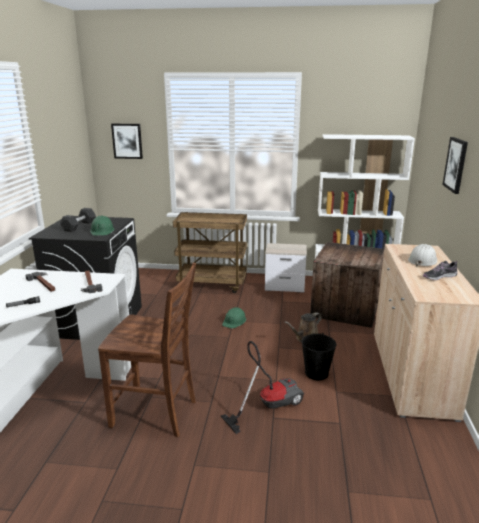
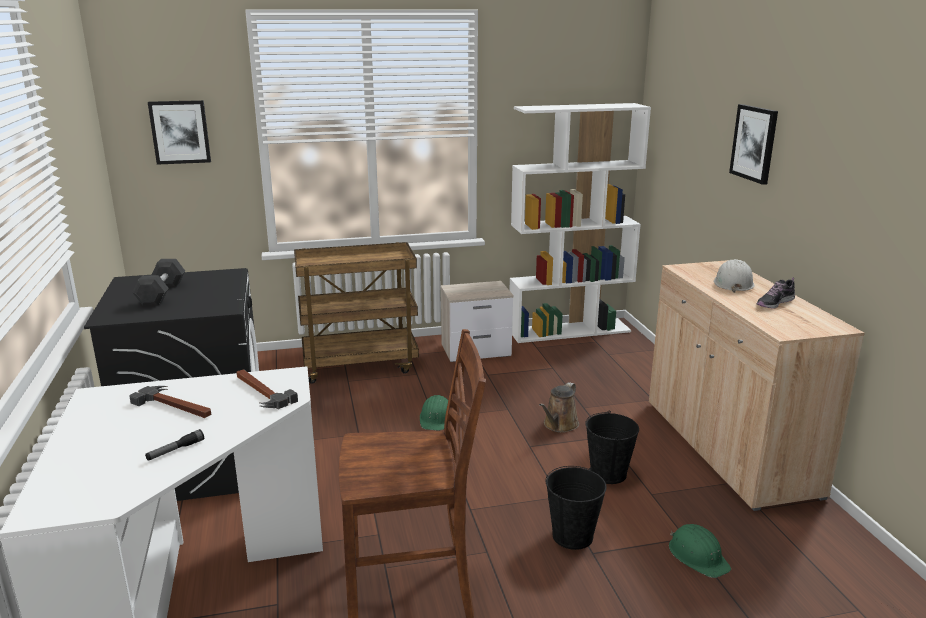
camera: 20 degrees left, 0 degrees up
(102, 231) = (216, 297): green hard hat -> green hard hat (698, 556)
(268, 405) = (573, 536): vacuum cleaner -> black bucket
(346, 309) = (586, 370): crate -> none

